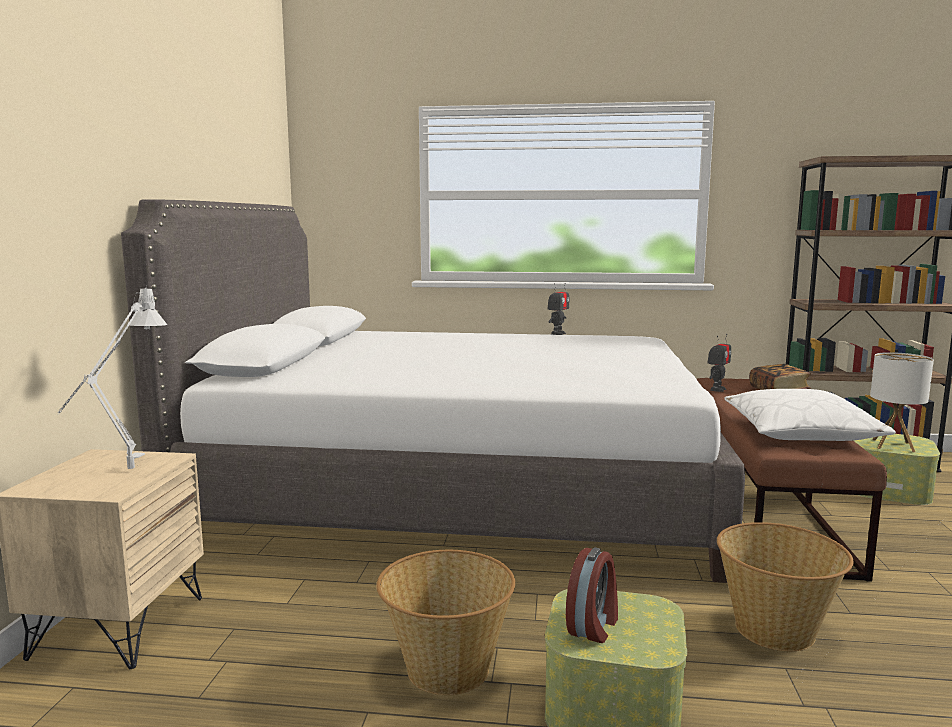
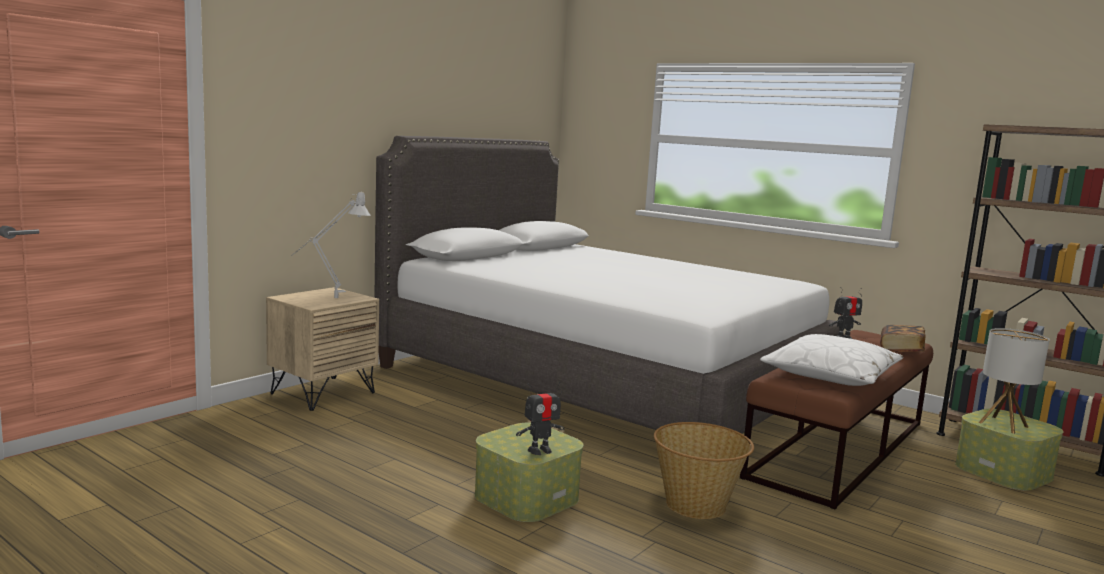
camera: 30 degrees right, 0 degrees up
(446, 668) = (458, 456): basket -> none
(558, 333) = (733, 269): toy robot -> toy robot (540, 450)
(594, 626) = (515, 438): alarm clock -> none

